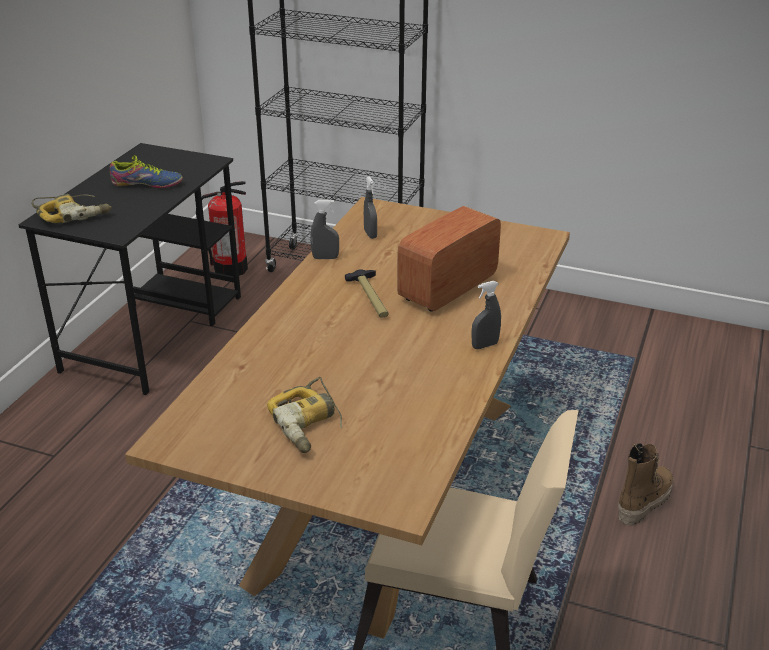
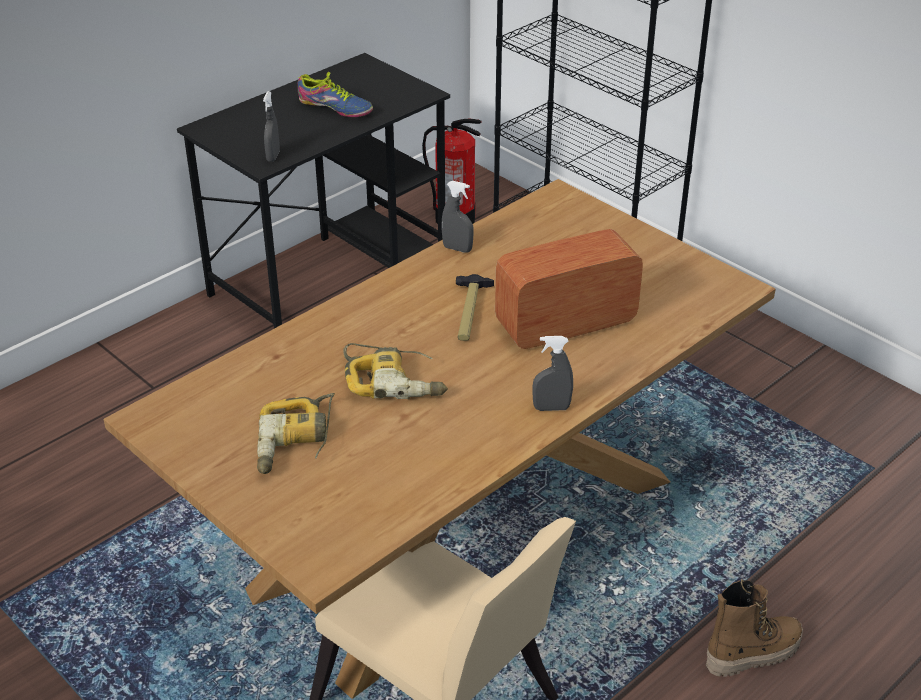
camera: 25 degrees right, 5 degrees up
(73, 214) = (236, 128): power drill -> power drill (394, 381)
(370, 234) = (530, 231): grey spray bottle -> grey spray bottle (273, 156)

